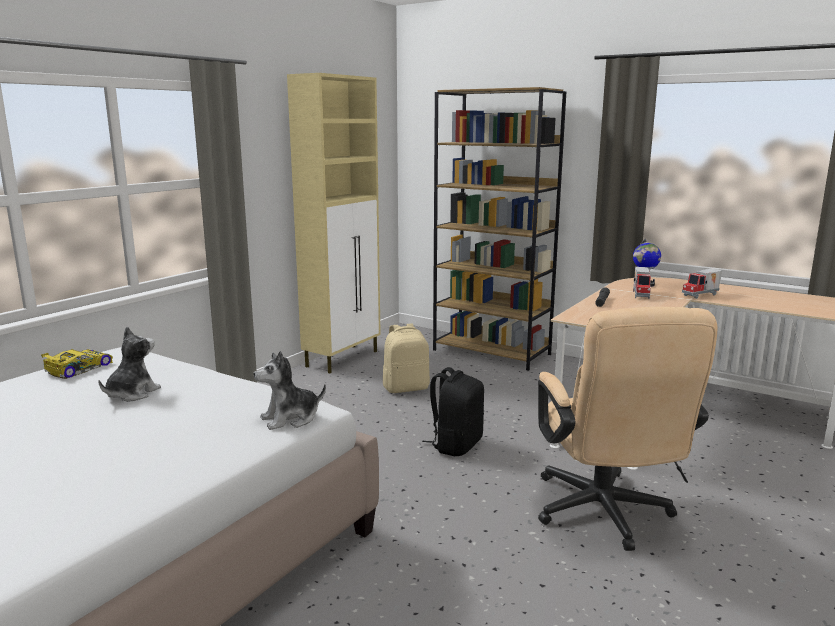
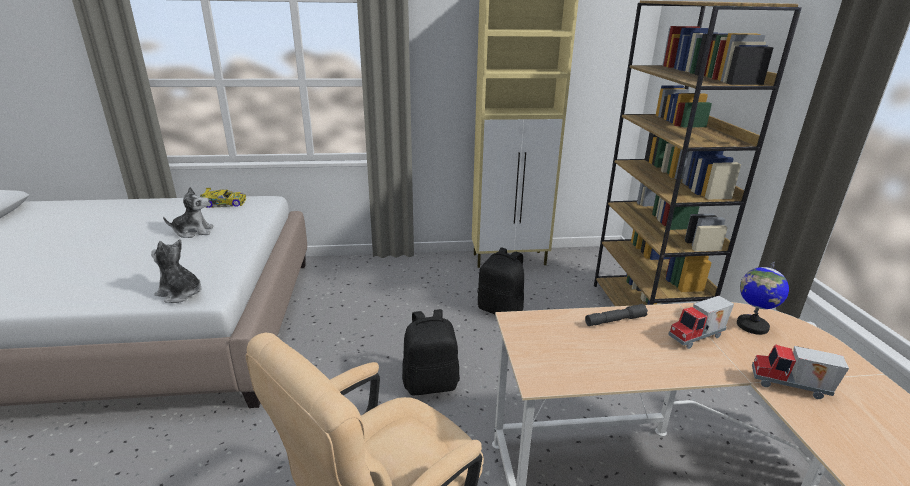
camera: 50 degrees right, 10 degrees up
(406, 388) = (501, 309): beige backpack -> black backpack

